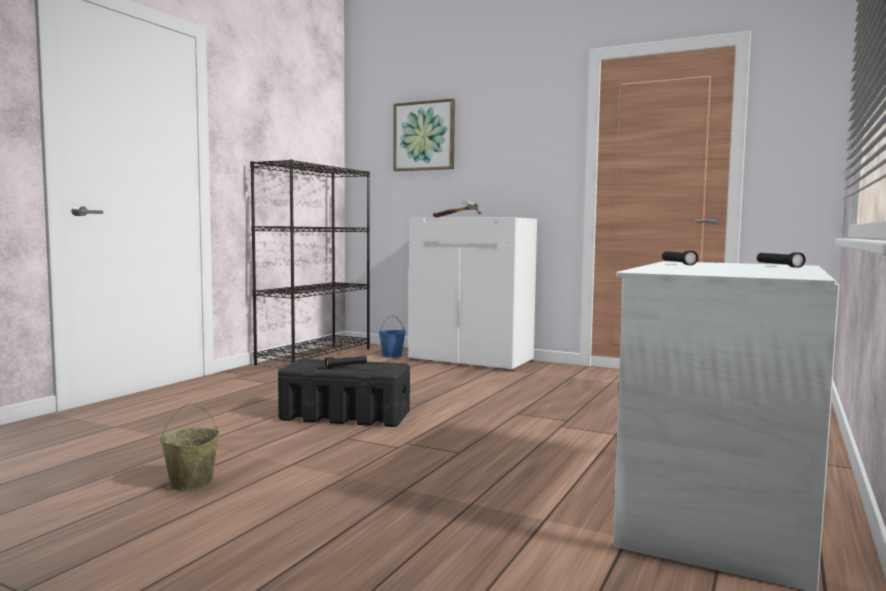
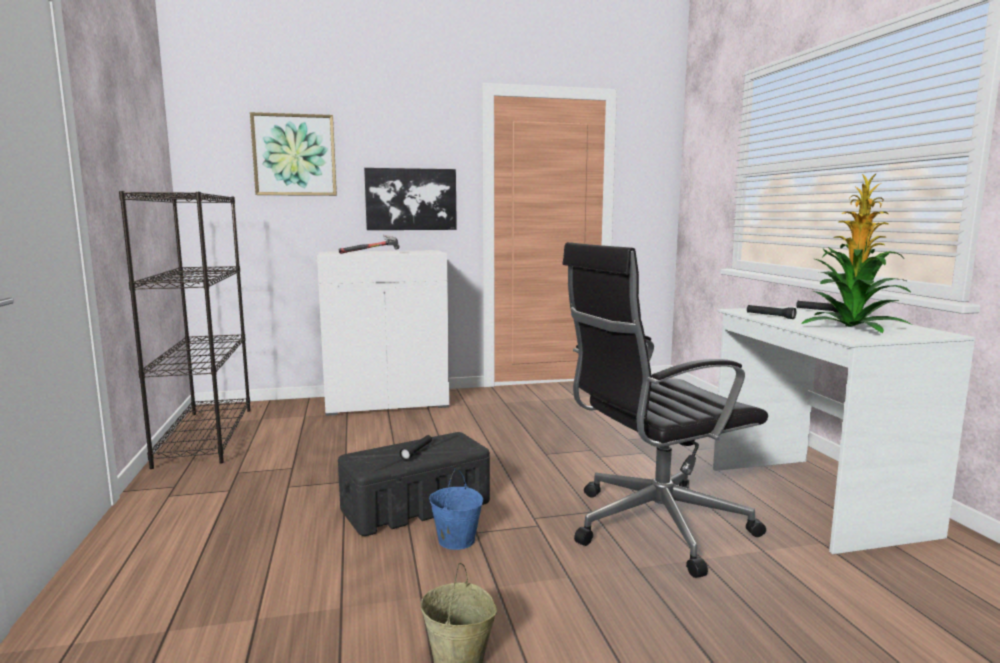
camera: 40 degrees left, 5 degrees up
(392, 355) = (295, 414): blue bucket -> blue bucket (456, 540)
(486, 475) = (653, 526): none -> black office chair
(516, 170) = (411, 199): none -> picture
(718, 269) = (853, 327): none -> potted plant

